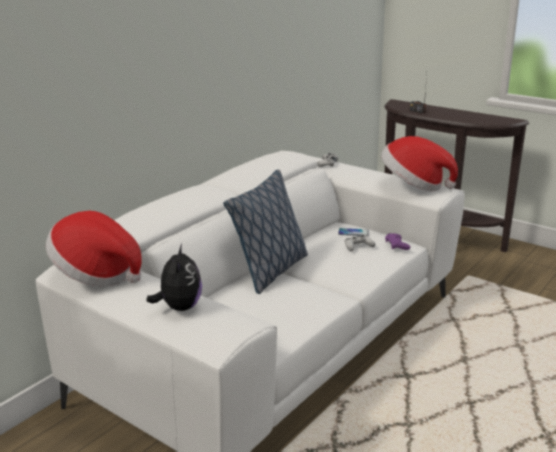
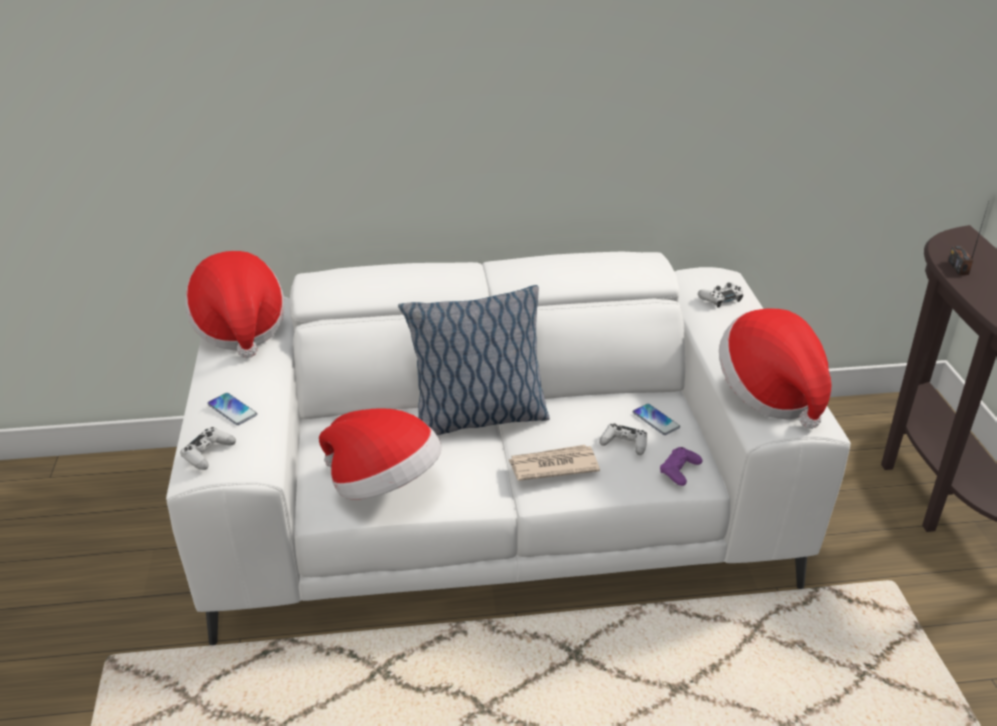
camera: 45 degrees right, 10 degrees up
(179, 307) = (232, 410): plush toy -> phone
(211, 331) = (208, 453): none -> white game controller
(283, 319) = (384, 485): none -> hat
(345, 270) = (552, 466): none -> newspaper

